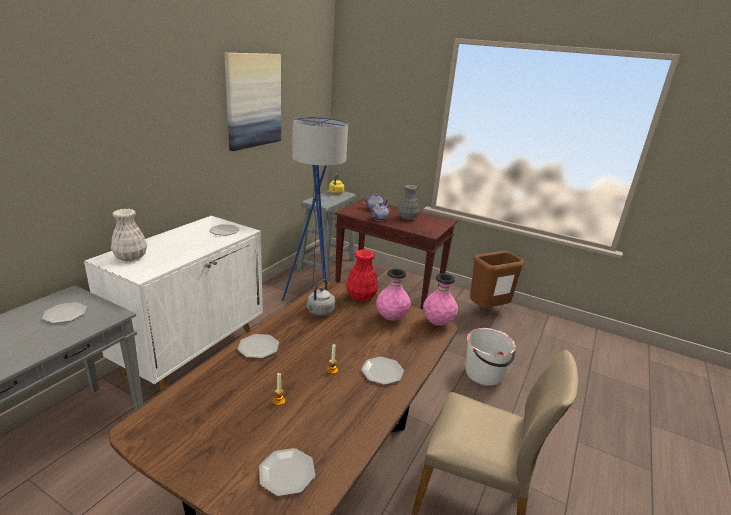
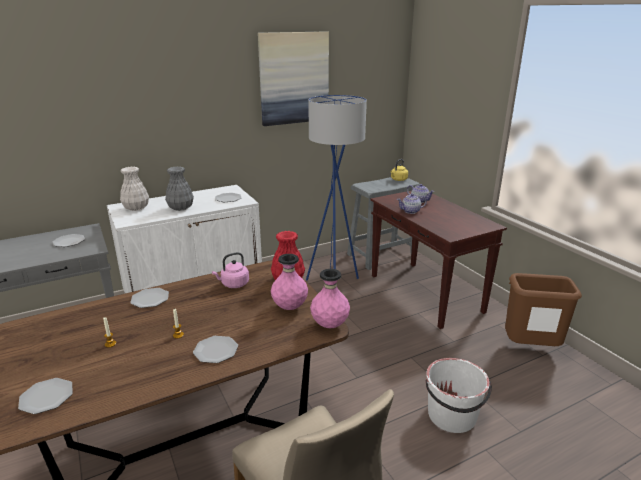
camera: 35 degrees right, 0 degrees up
(319, 312) = (233, 284): grey kettle -> pink kettle
(407, 218) = (445, 215): grey vase -> grey vase (181, 208)

